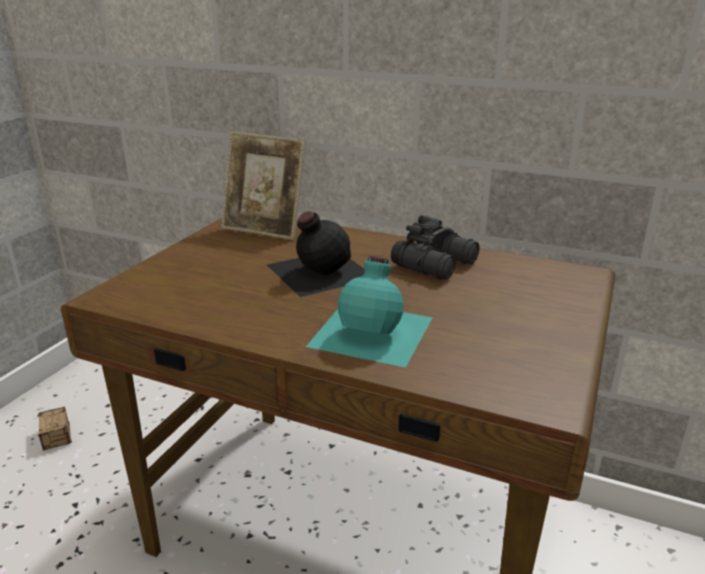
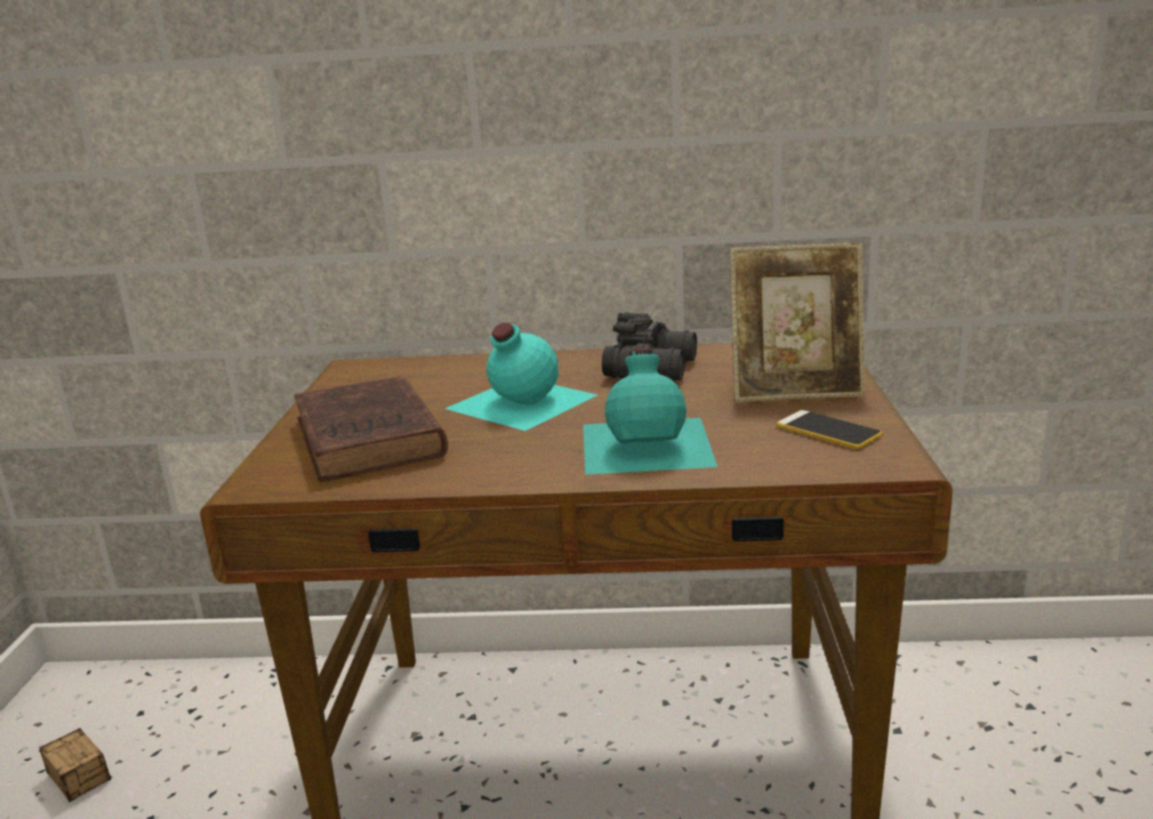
camera: 20 degrees left, 5 degrees down
(198, 278) = (370, 439): none -> brown book
(265, 229) = (399, 373): picture frame -> picture frame (796, 391)
(318, 271) = (518, 402): black bottle -> turquoise bottle
(522, 357) = (828, 431): none -> phone

